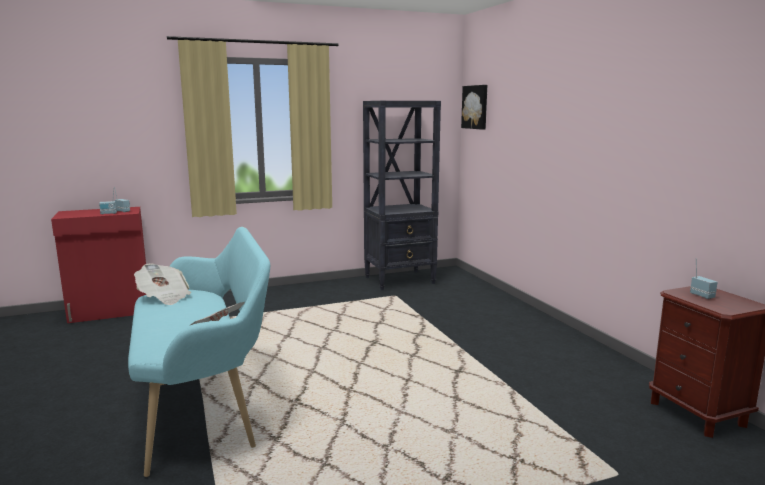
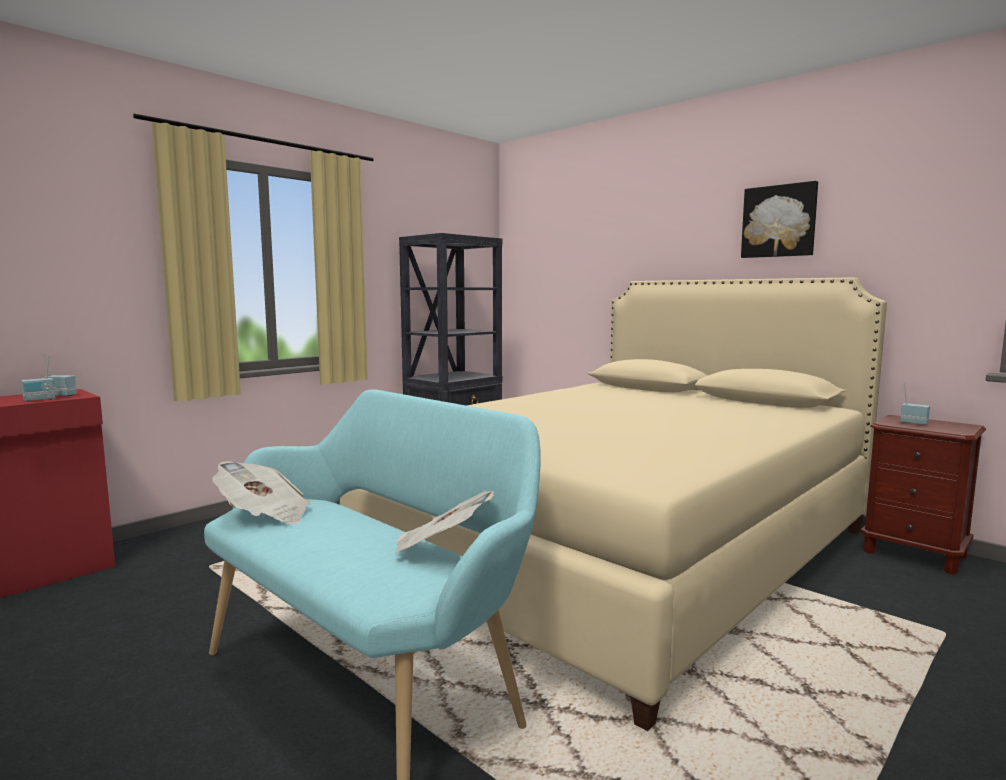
camera: 25 degrees left, 5 degrees down
(448, 361) = (624, 550): none -> beige bed
(475, 107) = (524, 251): picture -> picture (779, 221)

